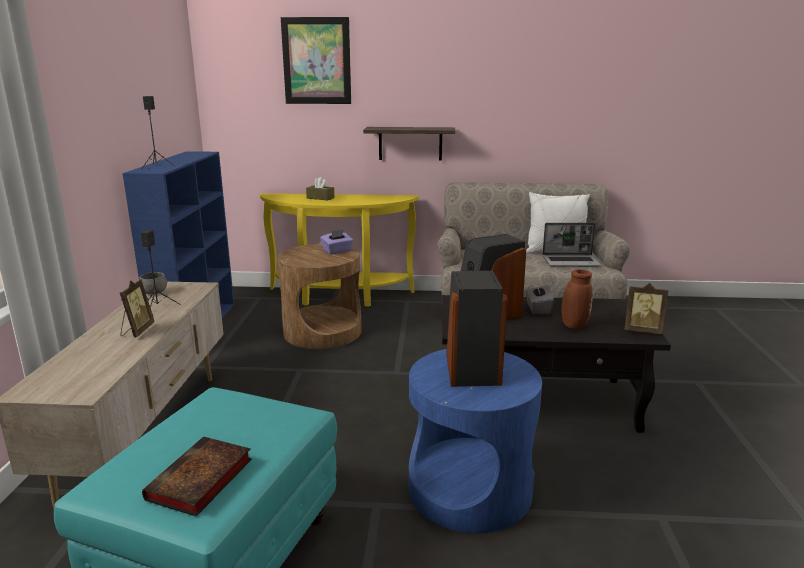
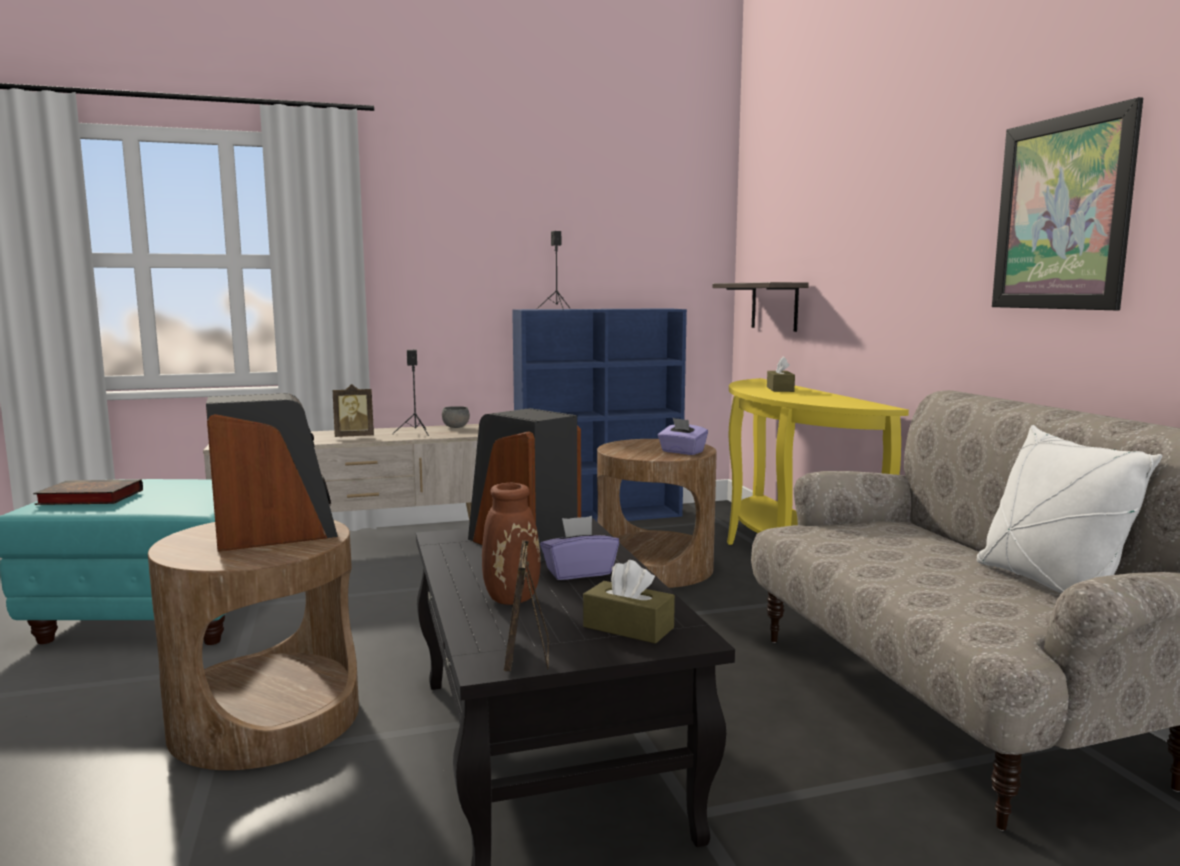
camera: 70 degrees right, 10 degrees down
(316, 61) = (823, 183): picture -> picture (1061, 213)
(410, 143) = (909, 312): shelf -> shelf (774, 306)
(470, 489) = (266, 719): blue side table -> brown side table
(538, 309) = (579, 572): grey tissue box -> purple tissue box
(571, 262) = (992, 602): laptop -> none
(612, 310) = (628, 627): none -> brown tissue box

